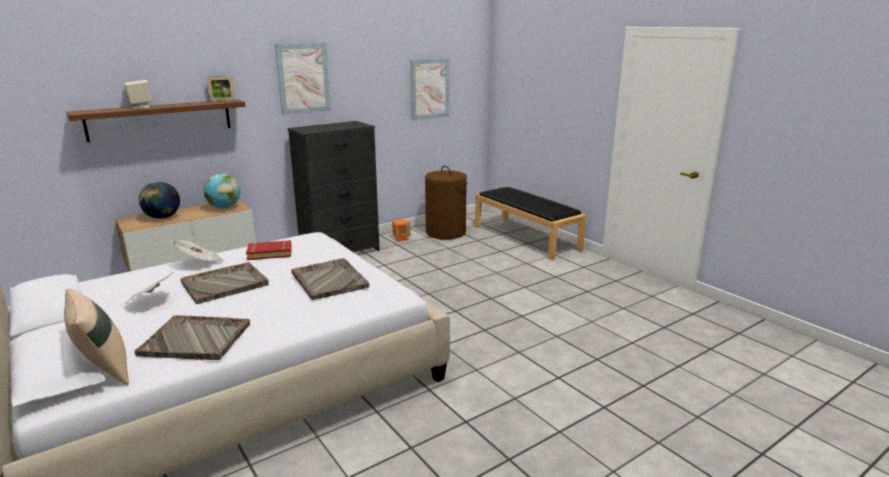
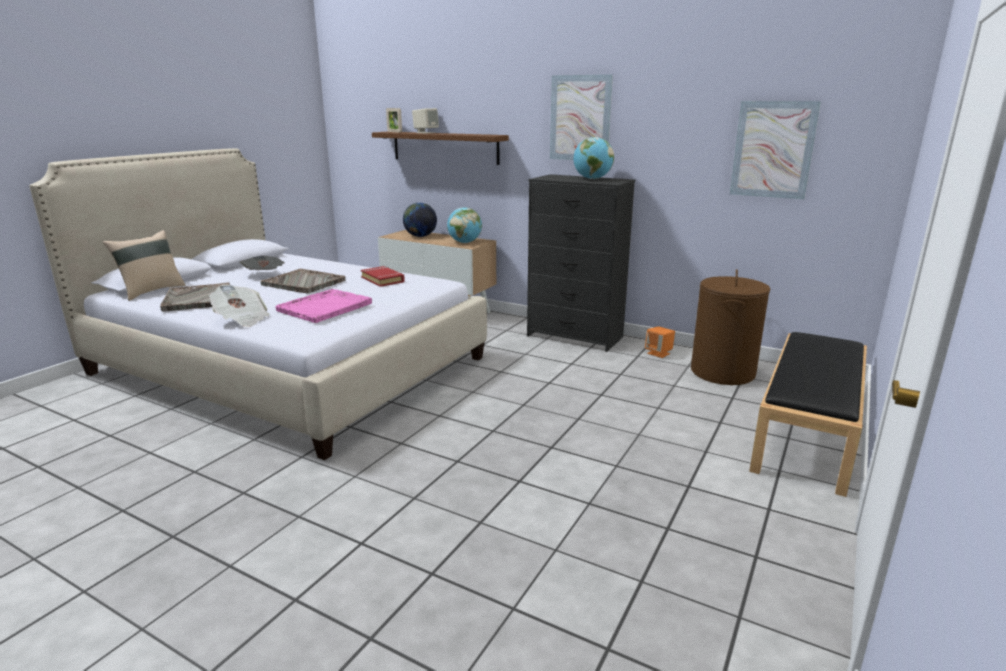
camera: 65 degrees right, 0 degrees up
(201, 262) = (346, 268): newspaper -> newspaper (241, 319)
(222, 100) = (490, 134): picture frame -> picture frame (394, 132)
(329, 280) = (326, 307): grey tray -> pink tray
(337, 125) = (592, 179): none -> globe

